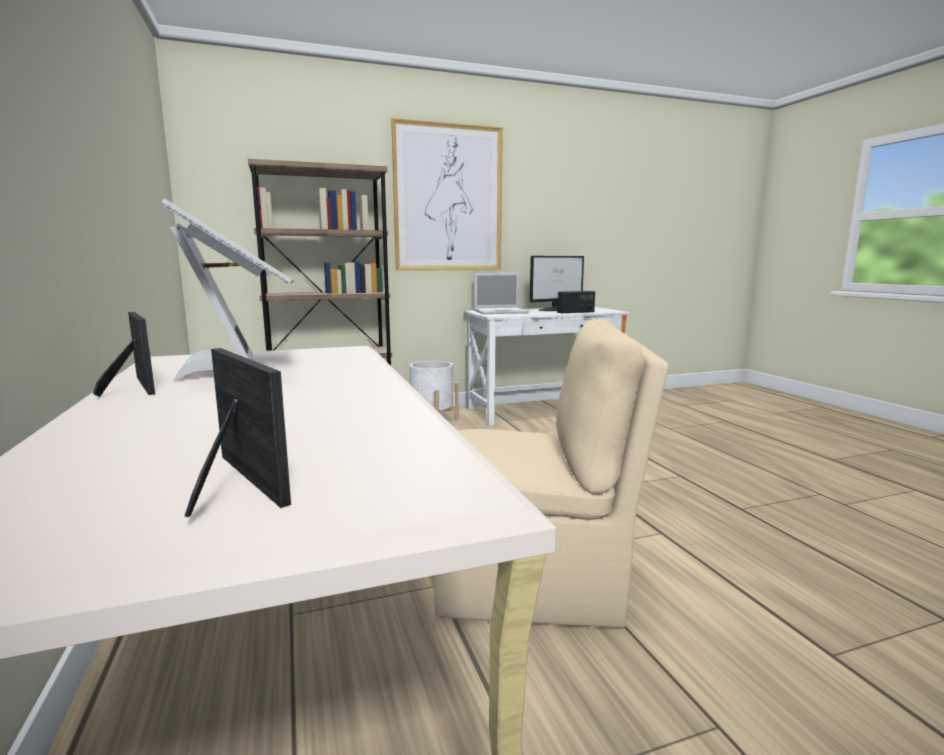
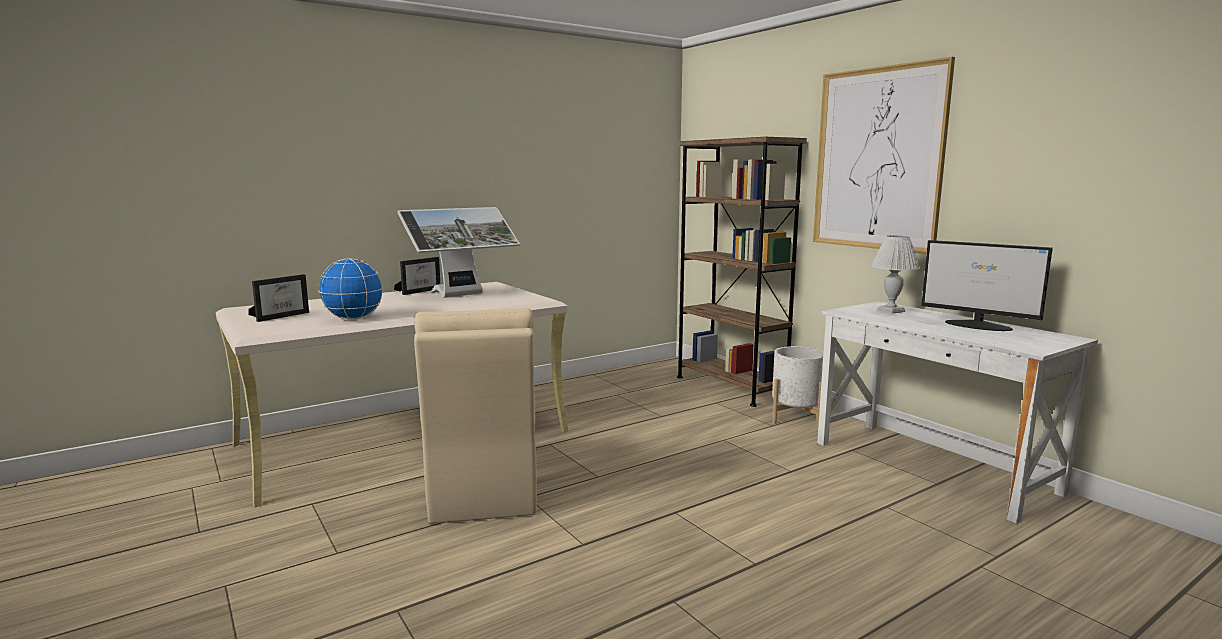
camera: 75 degrees right, 0 degrees up
(371, 419) = (353, 318): none -> globe
(501, 312) = (891, 311): laptop -> white table lamp
(576, 312) = (960, 334): radio -> none

